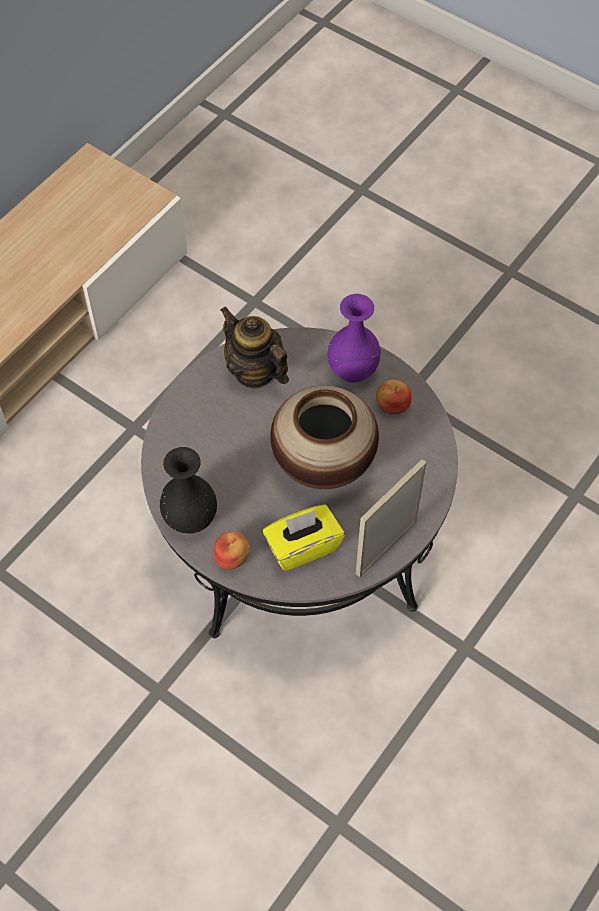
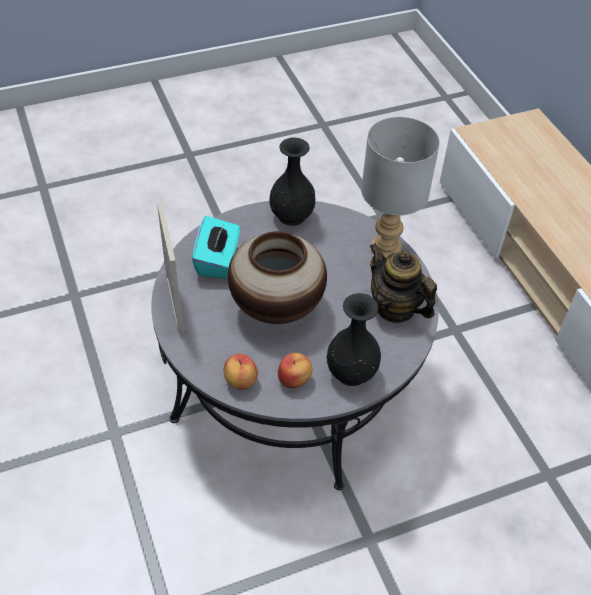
camera: 120 degrees right, 10 degrees down
(181, 412) = (387, 249): none -> grey table lamp
(232, 557) = (242, 222): apple -> apple (240, 381)
(254, 371) = (395, 308): teapot -> teapot turned 120 degrees counterclockwise
(302, 546) = (218, 260): yellow tissue box -> turquoise tissue box
(353, 370) = (350, 372): purple vase -> black vase

